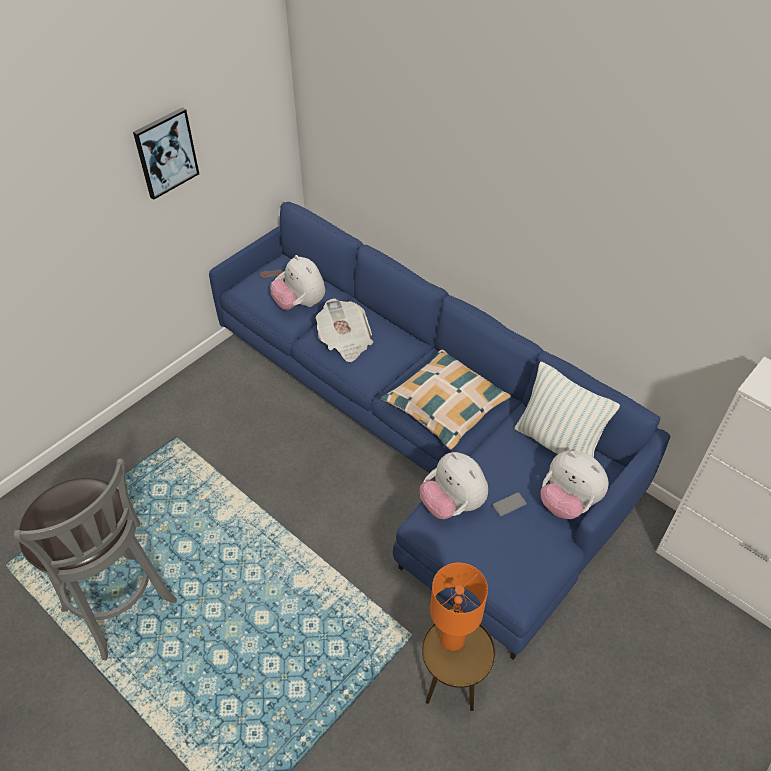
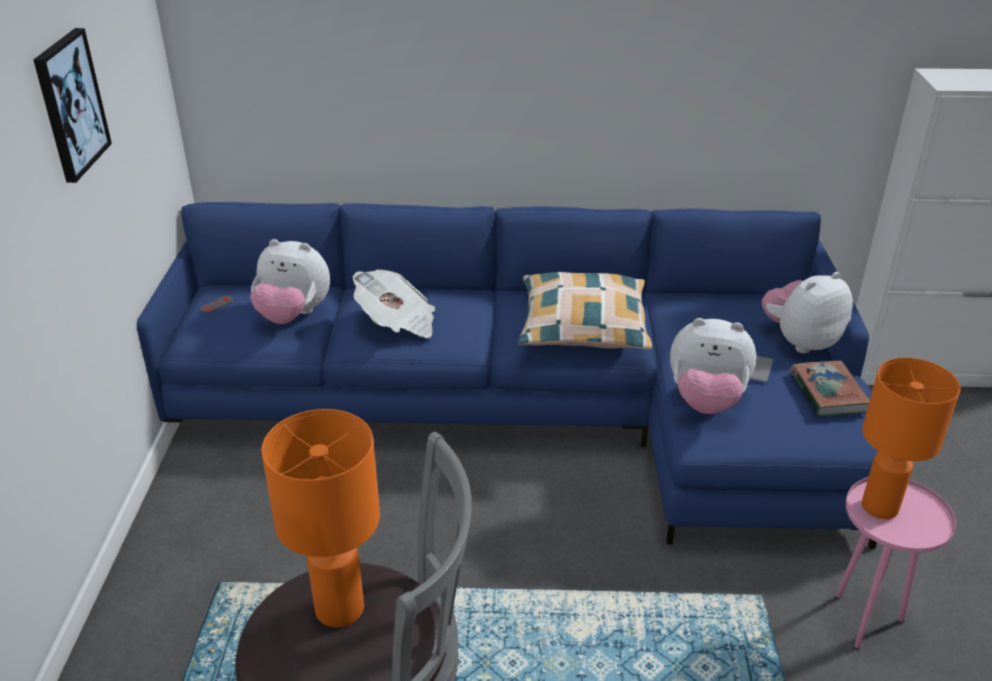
camera: 40 degrees left, 15 degrees down
(80, 507) = (341, 608): none -> orange table lamp
(451, 692) = (865, 620): brown side table -> pink side table
(531, 549) = (828, 393): none -> book
(557, 443) = (725, 304): pillow -> none
(567, 502) = (800, 341): plush toy -> plush toy turned 150 degrees clockwise

